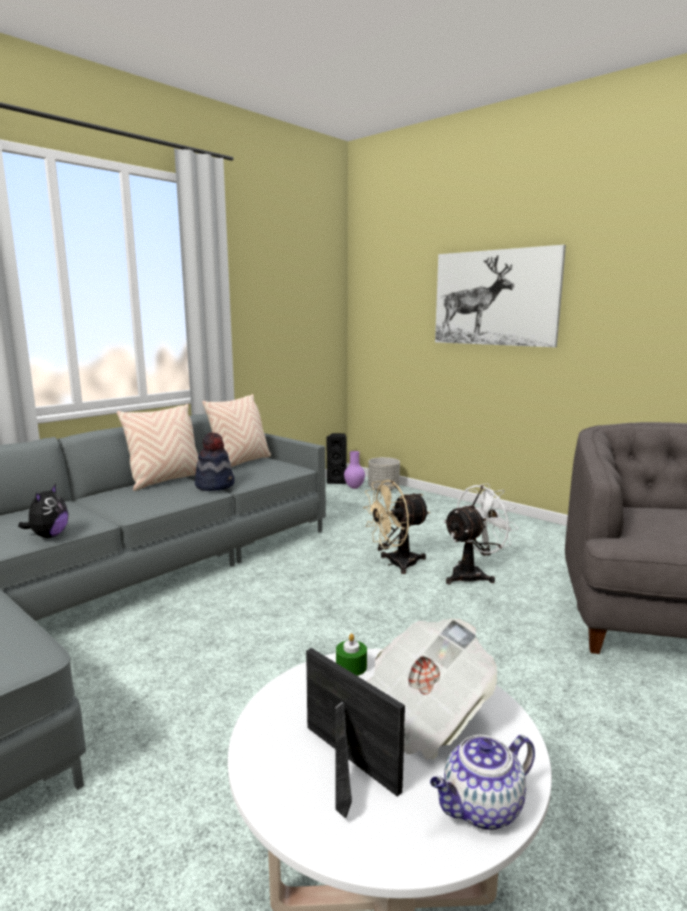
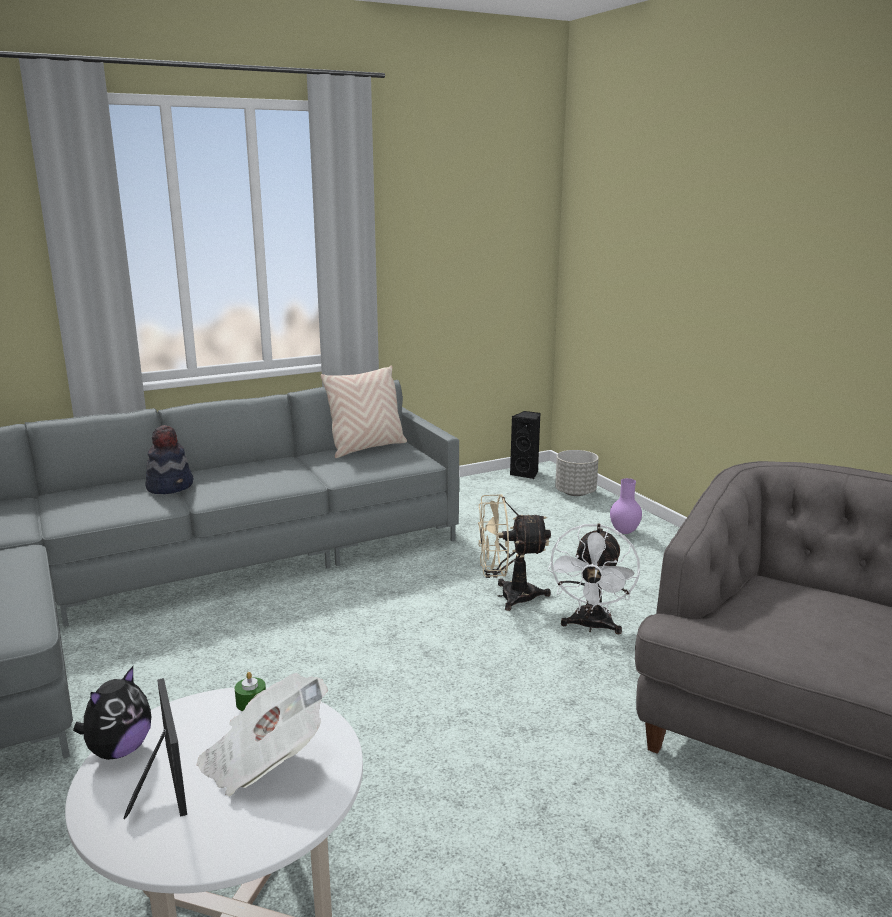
camera: 20 degrees right, 5 degrees up
(48, 536) = (117, 516): plush toy -> plush toy (119, 750)
(166, 481) = (270, 463): beige pillow -> none
(215, 485) = (314, 476): hat -> hat (170, 486)
(354, 487) = (540, 485): purple vase -> purple vase (625, 532)
(473, 574) = (591, 626): white fan -> white fan turned 120 degrees clockwise
(481, 809) = (233, 844): teapot -> none
(495, 298) = (719, 255): picture -> none

